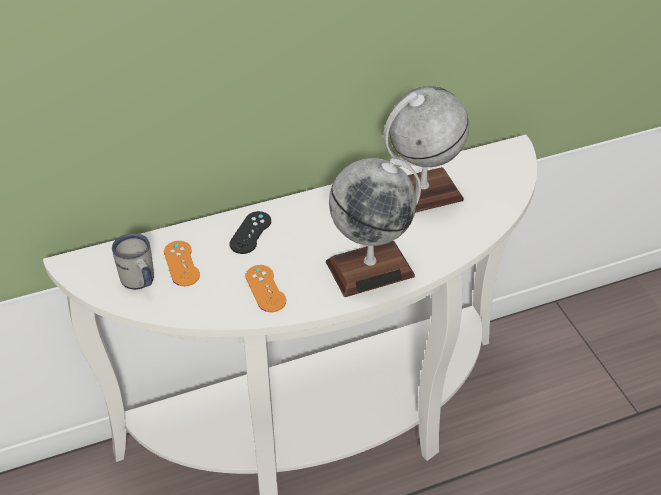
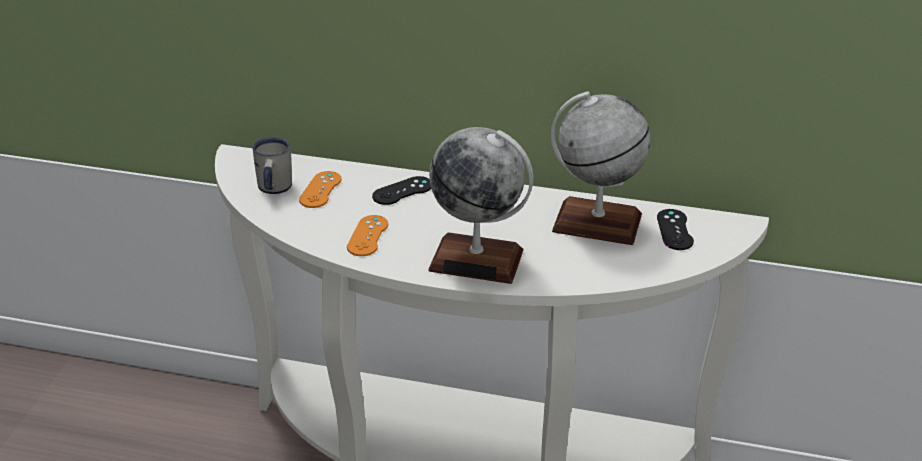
camera: 35 degrees right, 10 degrees down
(478, 174) = (674, 230): none -> black game controller

